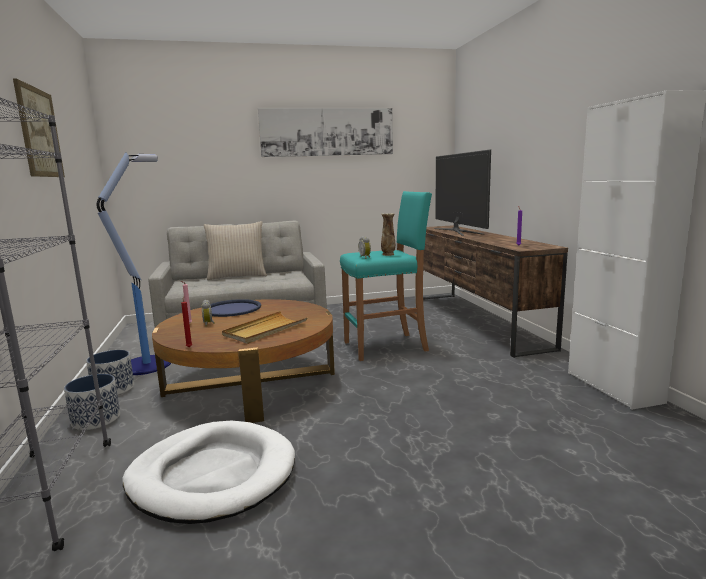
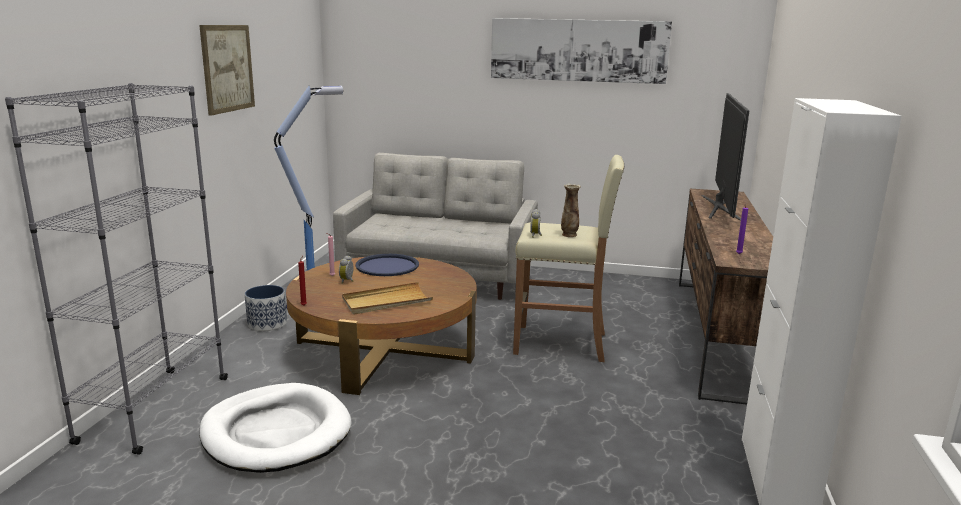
camera: 25 degrees right, 5 degrees up
(96, 419) = (233, 351): planter -> none
(237, 276) = (438, 220): beige pillow -> none
(386, 346) = (561, 343): turquoise stool -> beige stool

